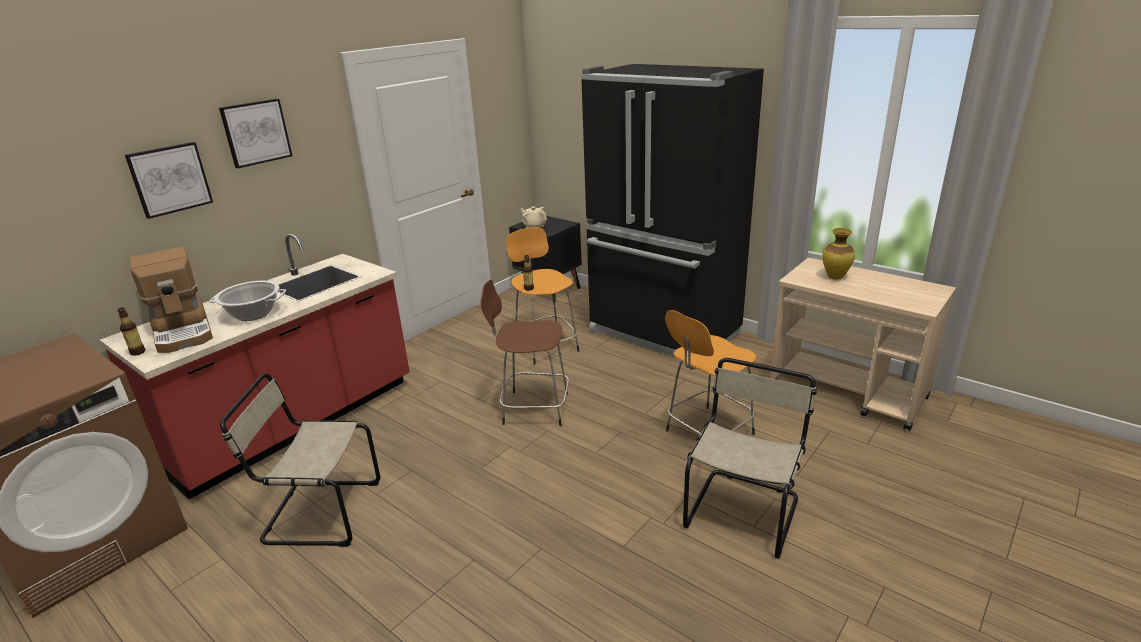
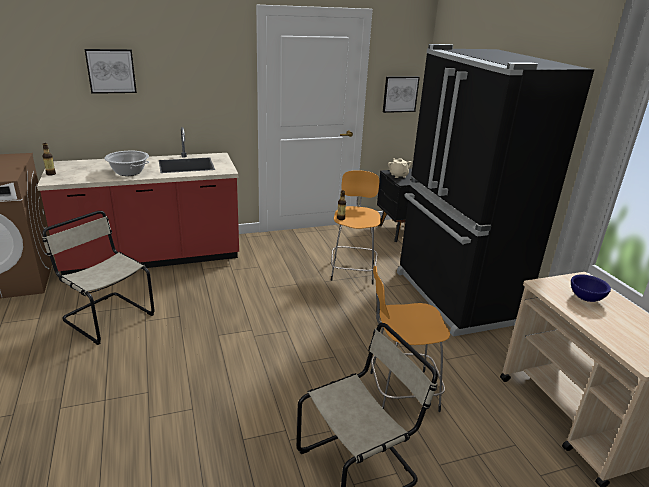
camera: 30 degrees right, 0 degrees up
(184, 331) = (86, 170): coffee machine -> none
(256, 132) = (177, 51): picture -> picture (400, 94)
(533, 408) = (295, 310): brown stool -> none
(835, 277) = (586, 298): vase -> blue bowl

